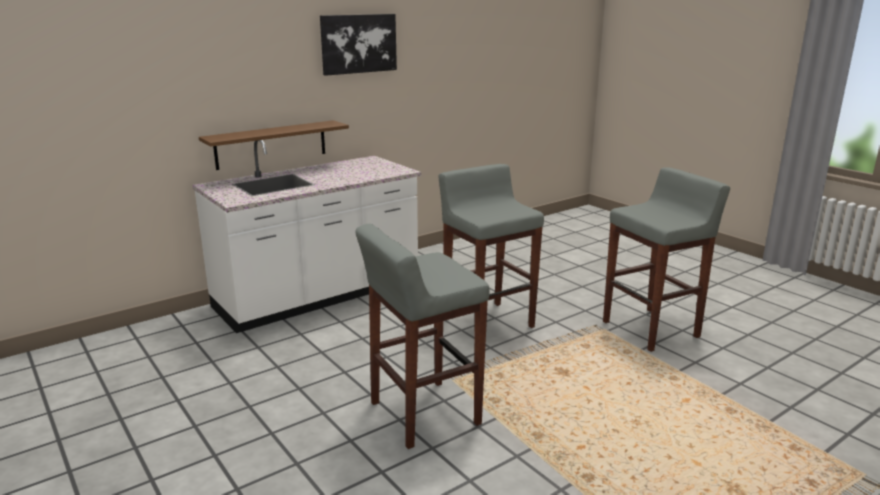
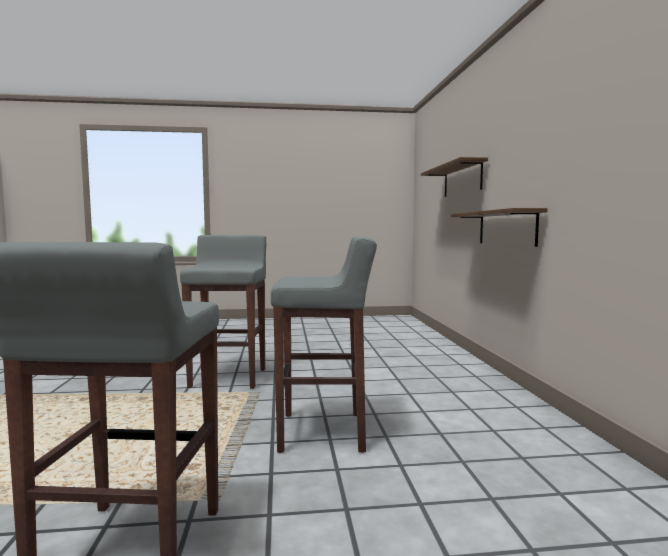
camera: 120 degrees right, 15 degrees down
(137, 92) = (462, 180): none -> brown shelf
(319, 296) = (460, 379): white counter -> none
(358, 43) = (578, 107): picture -> none

